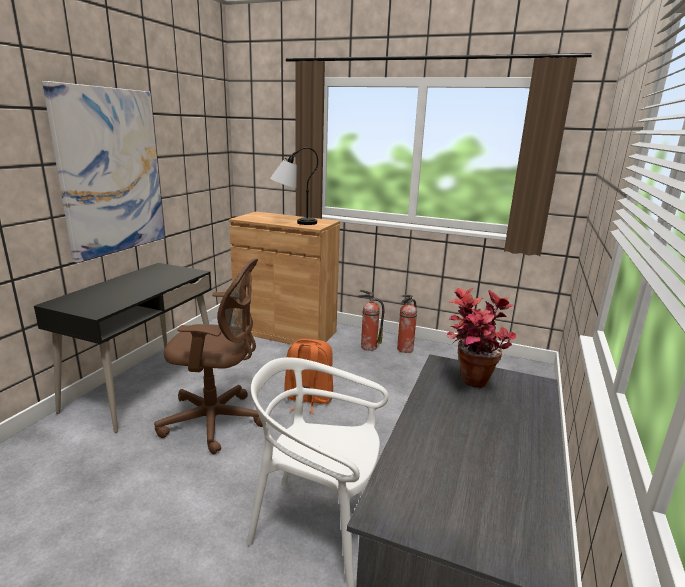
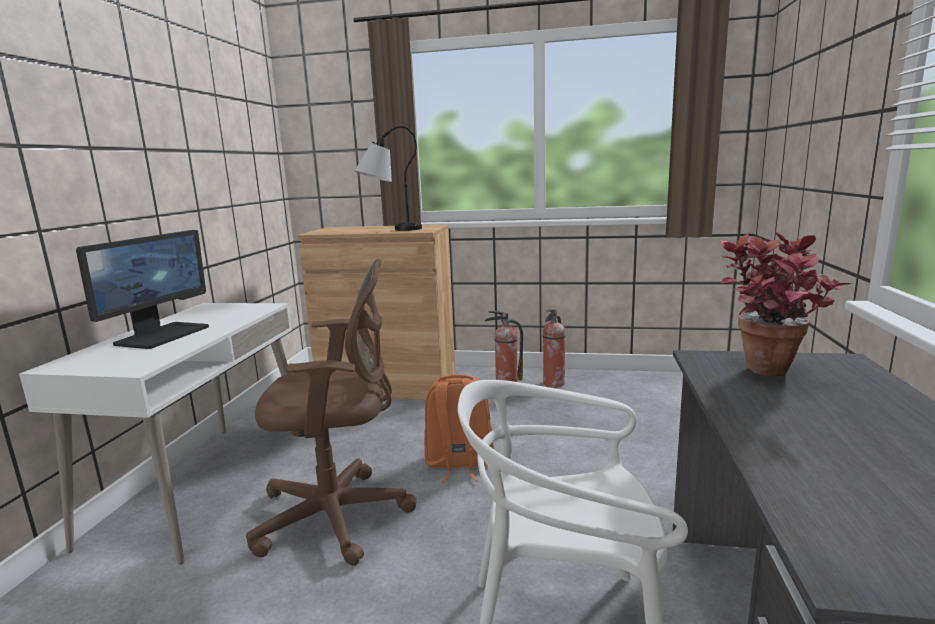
camera: 10 degrees left, 5 degrees down
(111, 172) = (127, 166): picture -> none
(121, 288) = (162, 335): none -> monitor
(144, 384) = (206, 484): black desk -> white desk

